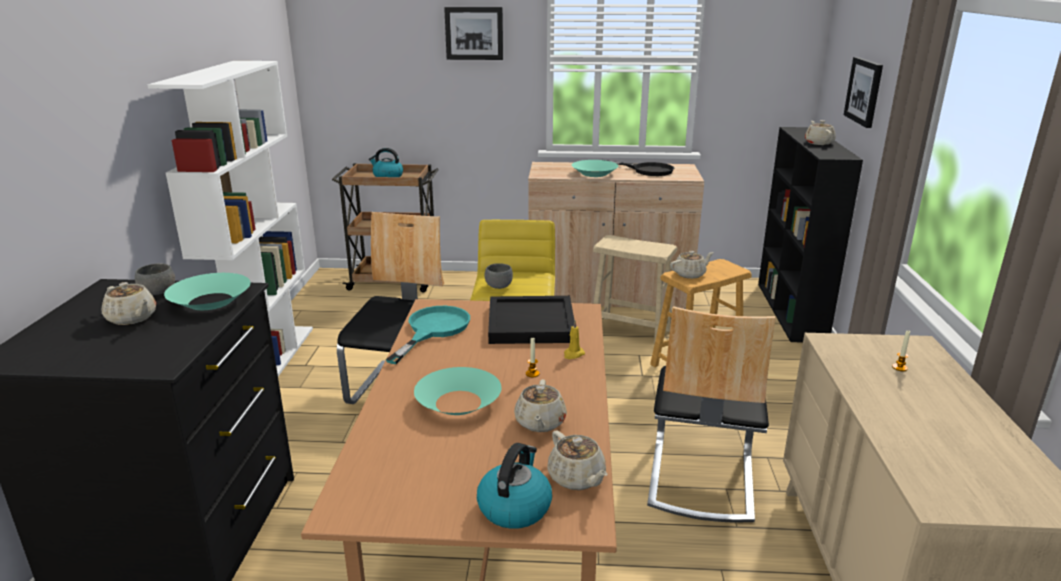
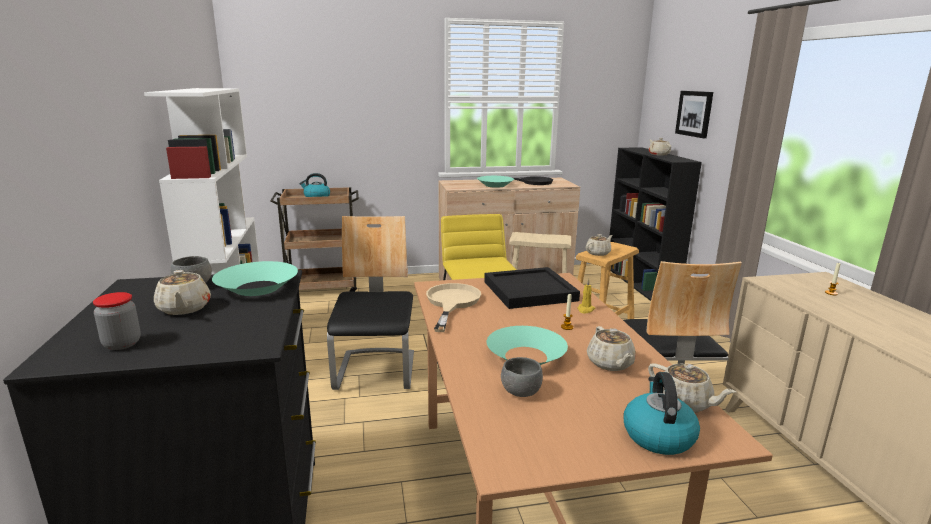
camera: 15 degrees left, 5 degrees down
(60, 349) = (122, 344): none -> jar
(132, 318) = (184, 309): beige teapot -> beige teapot turned 45 degrees clockwise
(433, 330) = (451, 303): turquoise frying pan -> beige frying pan
(474, 33) = (386, 78): picture -> none
(498, 286) = (472, 268): grey bowl -> grey bowl (520, 392)

